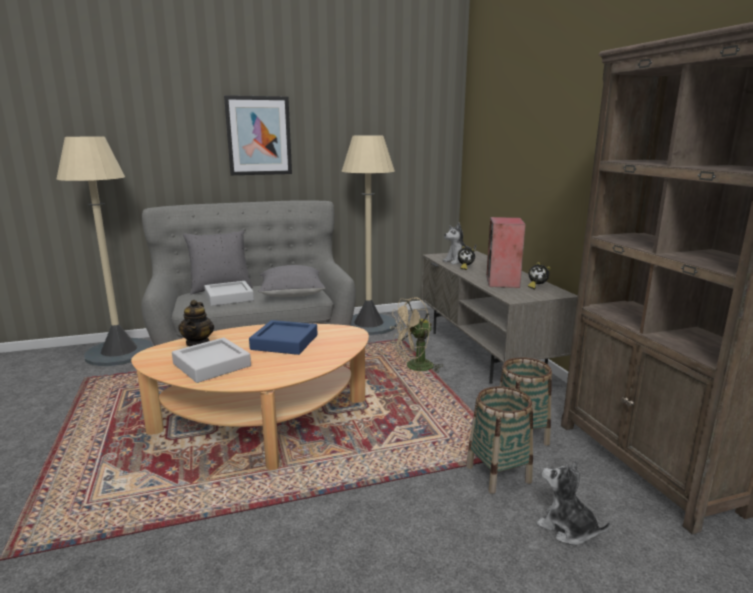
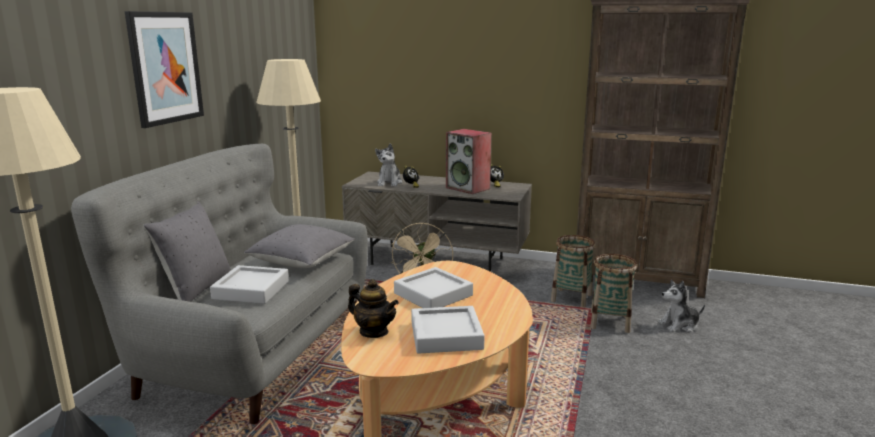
camera: 55 degrees left, 0 degrees up
(284, 342) = (433, 294): blue tray -> grey tray

